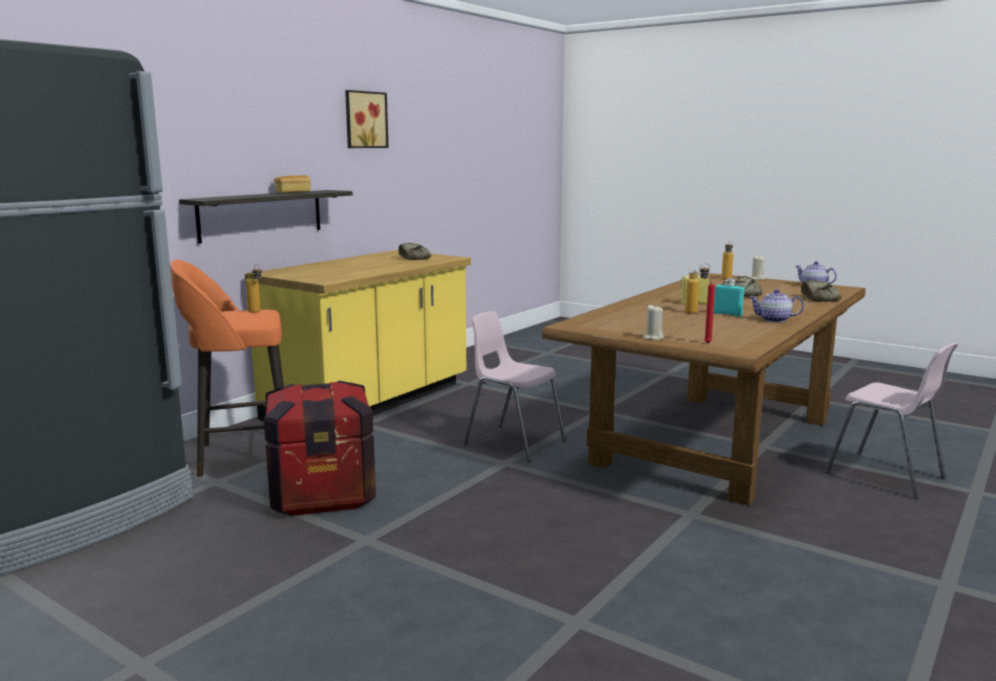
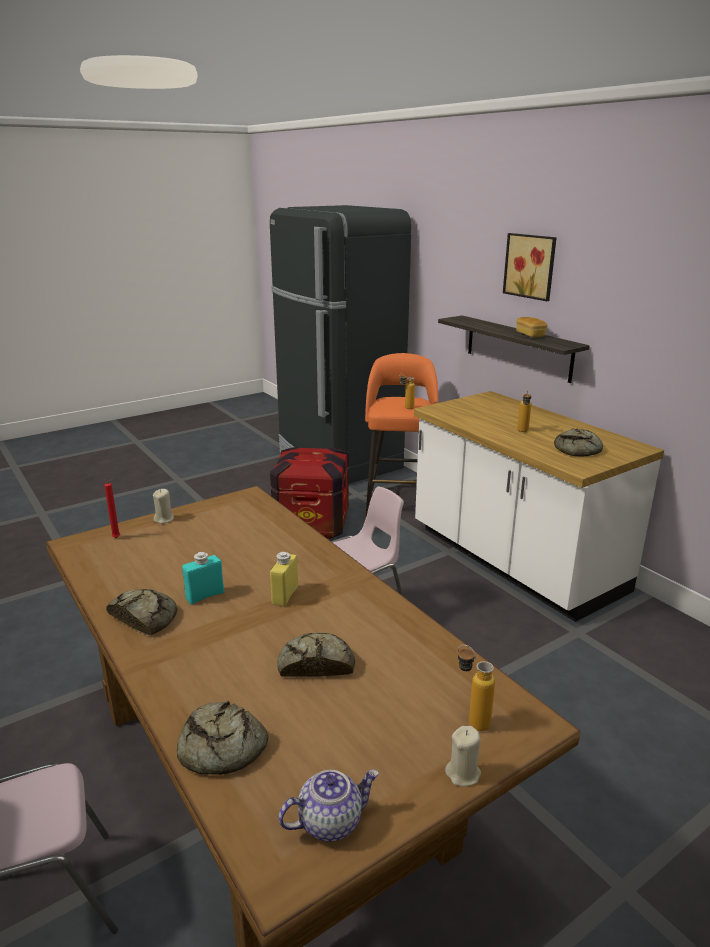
camera: 110 degrees right, 10 degrees up
(364, 120) = (658, 273): picture -> picture (531, 266)
(370, 402) = (514, 561): yellow counter -> white counter
(696, 312) = (236, 578): bottle -> bottle (522, 432)
(774, 320) = (144, 616): teapot -> bread

